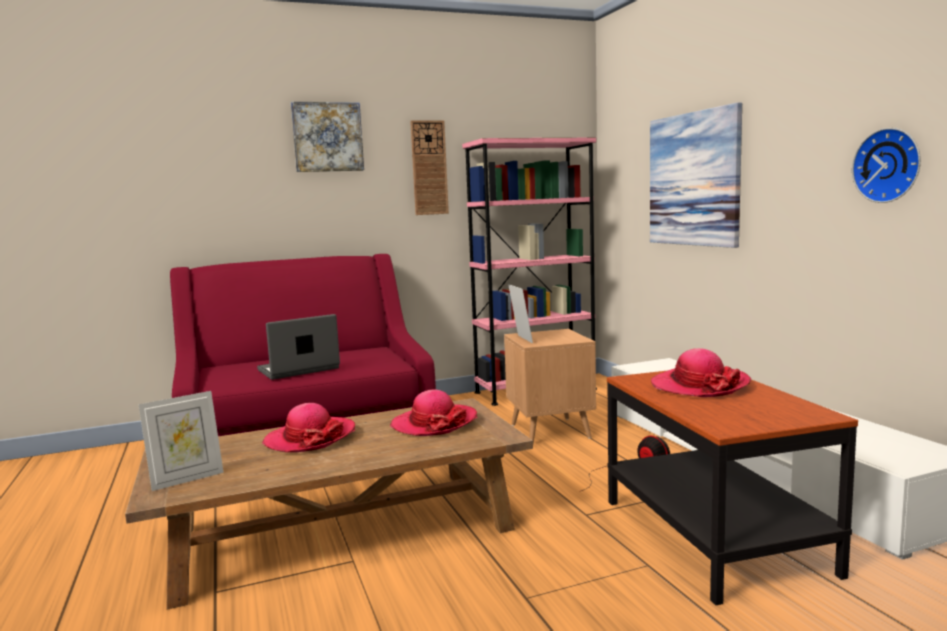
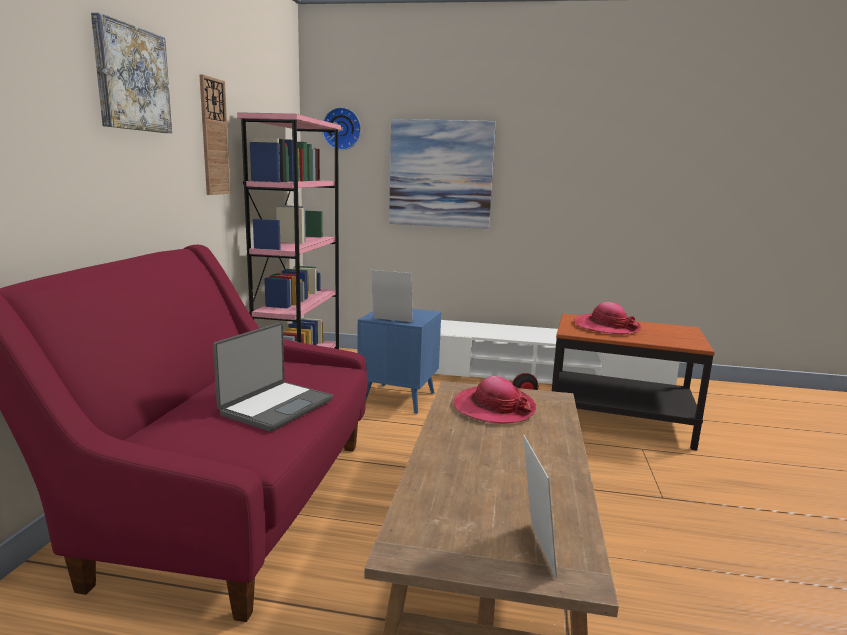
camera: 60 degrees left, 5 degrees up
(299, 369) = (275, 406): laptop -> laptop turned 150 degrees counterclockwise
(310, 438) = (469, 461): hat -> none
(550, 431) = (398, 399): brown side table -> blue side table
(889, 165) = (612, 180): wall clock -> wall clock (342, 129)

